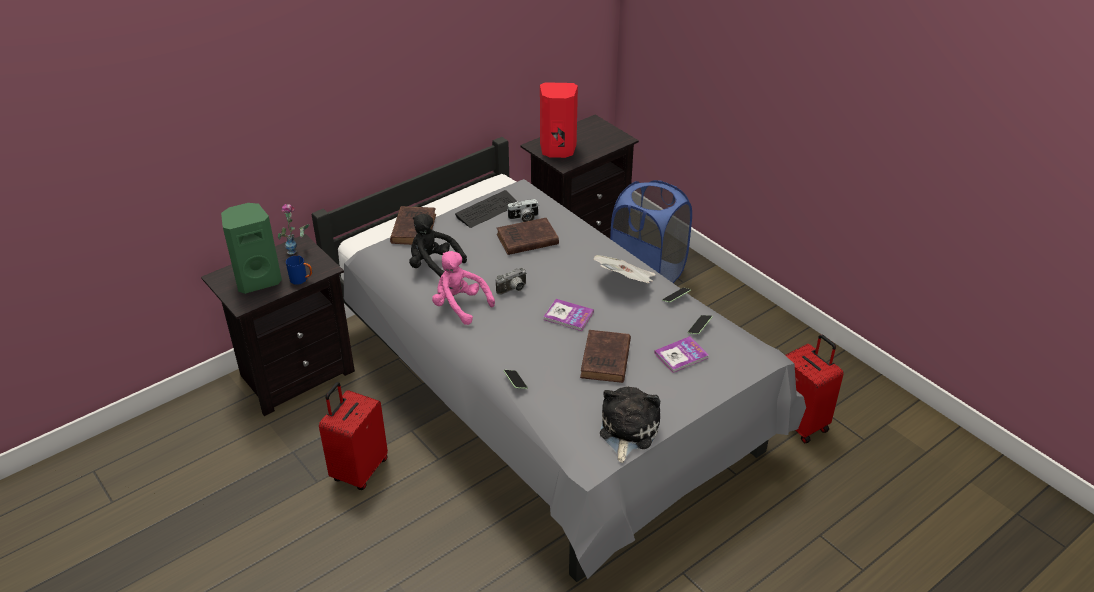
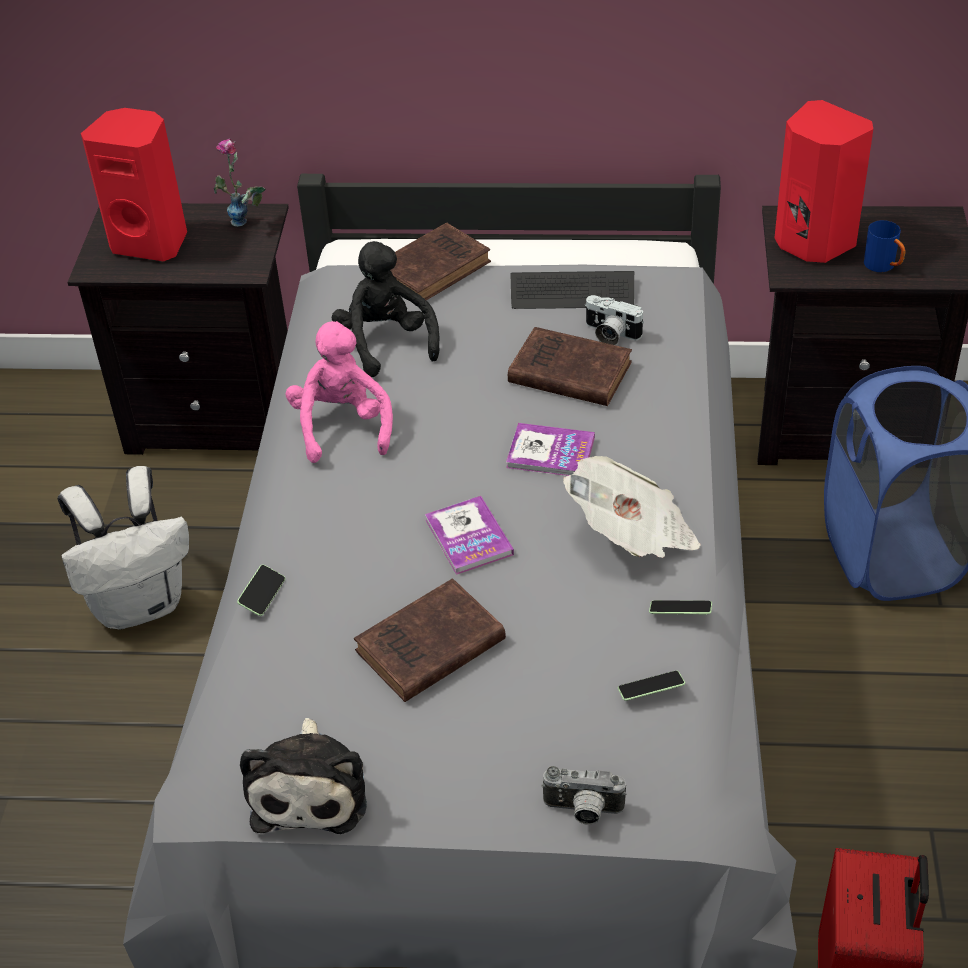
camera: 45 degrees right, 5 degrees up
(257, 280) = (152, 242): green speaker -> red speaker
(302, 280) = (200, 270): blue mug -> blue mug (883, 267)
(359, 470) = (141, 603): red suitcase -> white backpack
(513, 290) = (444, 445): camera -> camera (583, 811)
(627, 431) = (310, 788): plush toy -> plush toy turned 120 degrees clockwise
(681, 355) = (555, 720): book -> book (550, 452)

